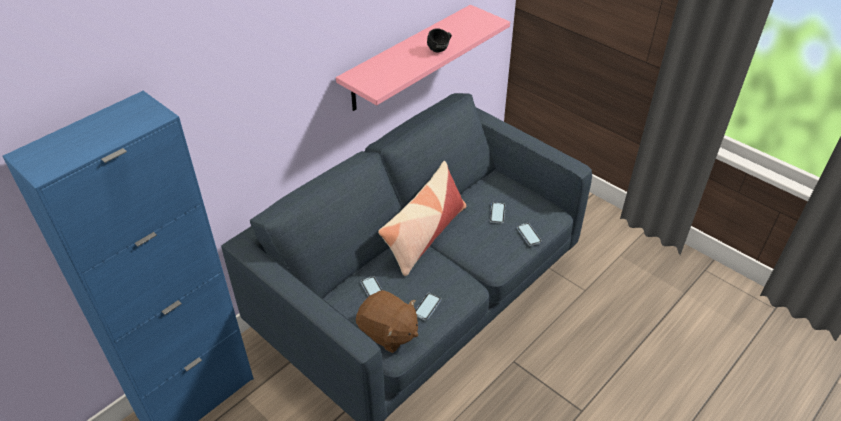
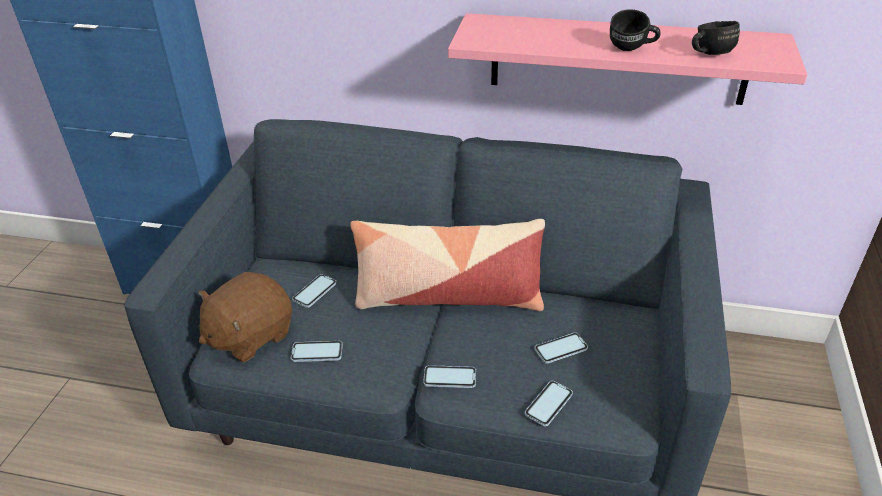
camera: 60 degrees right, 5 degrees down
(388, 333) = (250, 335): brown plush toy -> brown plush toy turned 45 degrees clockwise
(468, 33) = (708, 54): none -> black mug
(486, 261) = (449, 378): none -> phone

